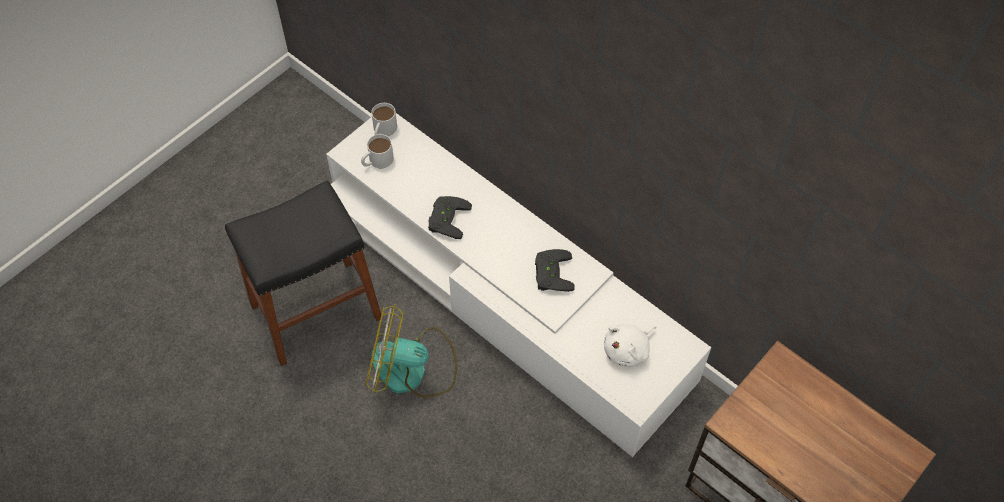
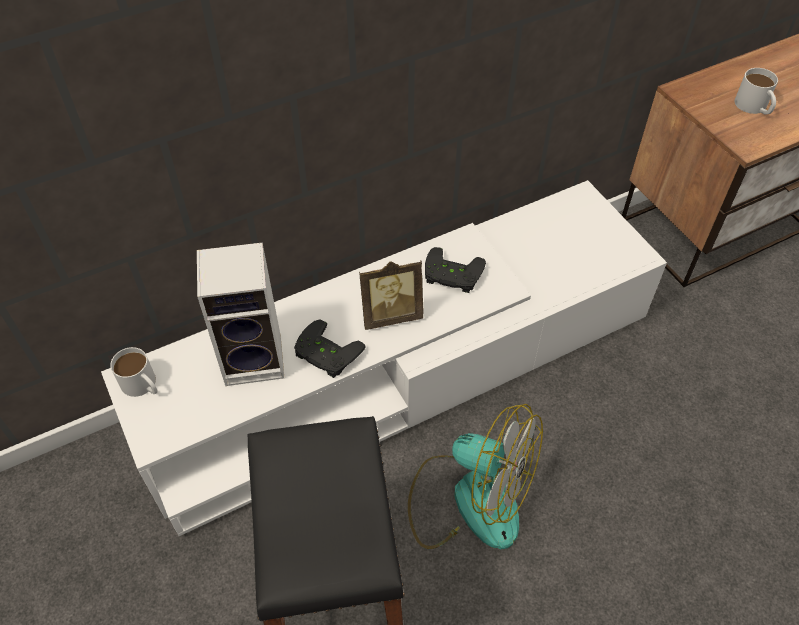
camera: 70 degrees left, 5 degrees down
(377, 161) = (189, 407): white mug -> white mug (754, 107)
(412, 369) = (469, 499): fan -> fan turned 90 degrees counterclockwise
(427, 181) = (256, 358): none -> speaker
(496, 246) = (391, 315): none -> picture frame
(628, 350) = (572, 243): white plush toy -> none

